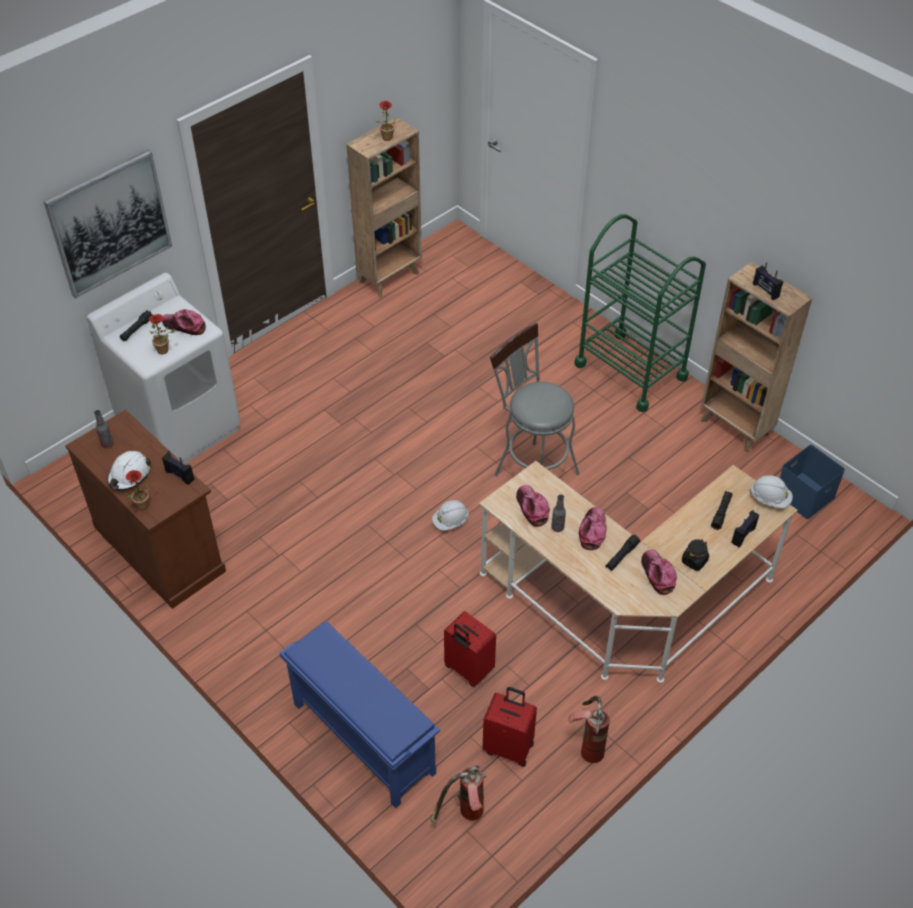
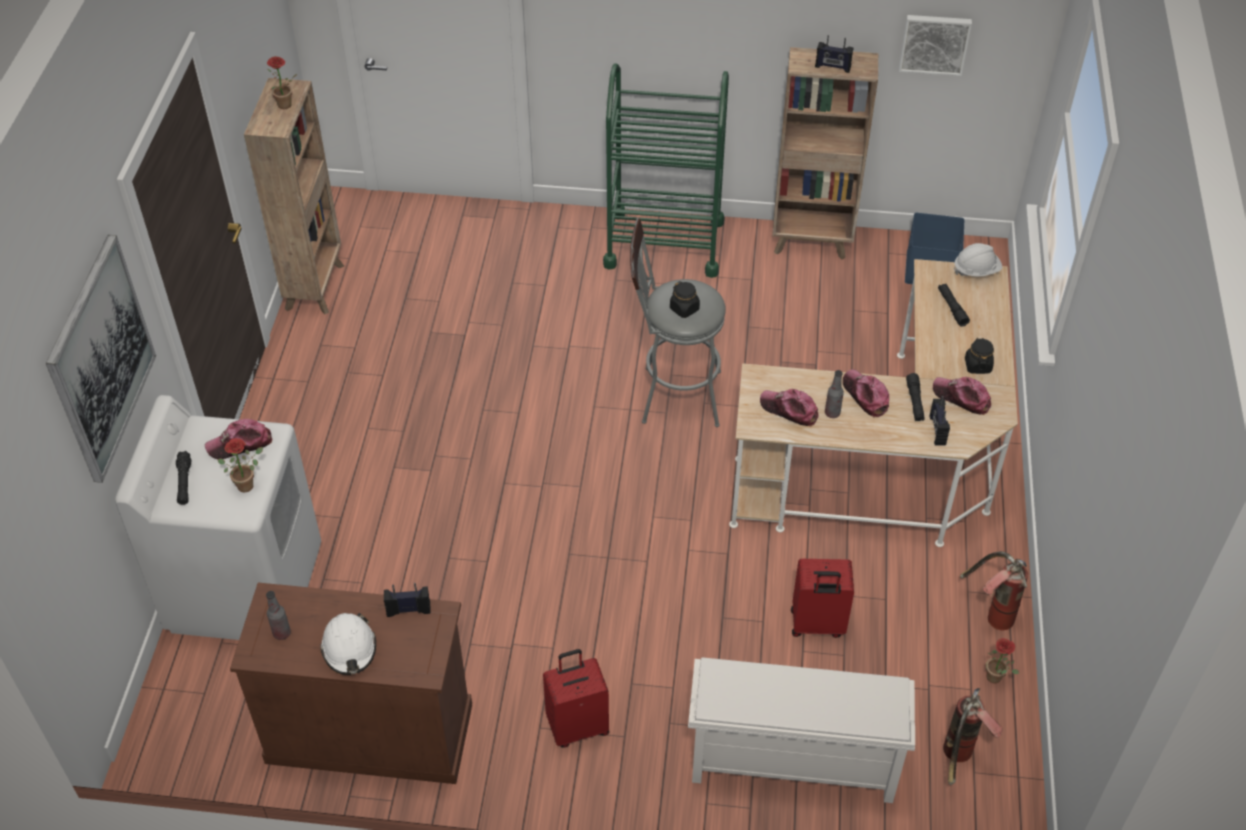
camera: 40 degrees left, 0 degrees up
(143, 508) = (407, 671): potted plant -> potted plant (996, 679)
(361, 738) = (791, 763): blue shoe rack -> white shoe rack
(450, 521) = (649, 496): white hard hat -> none
(509, 747) = (928, 668): red suitcase -> red suitcase (577, 726)
(536, 404) = (684, 309): none -> black jar
(743, 535) = (990, 316): radio -> radio (936, 430)
(858, 311) = (934, 43): none -> picture

